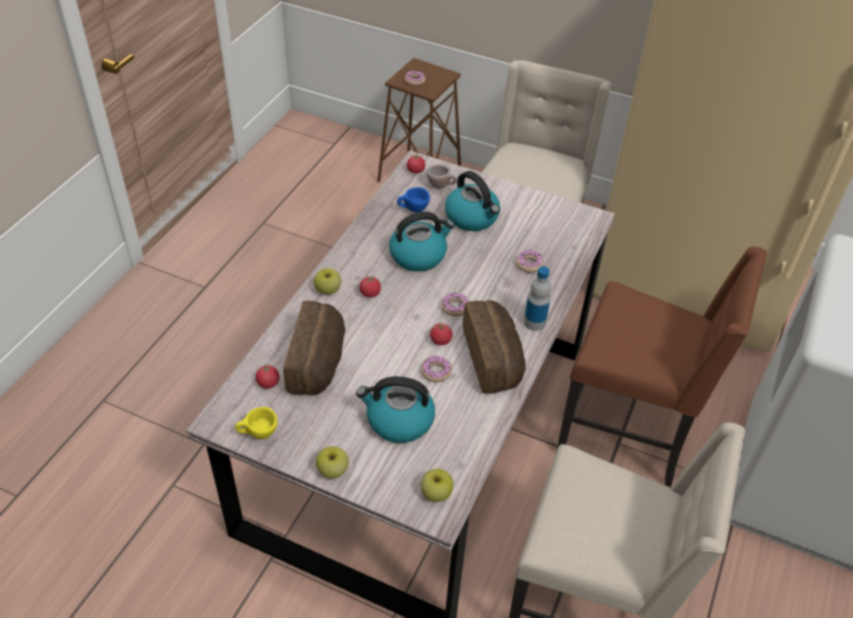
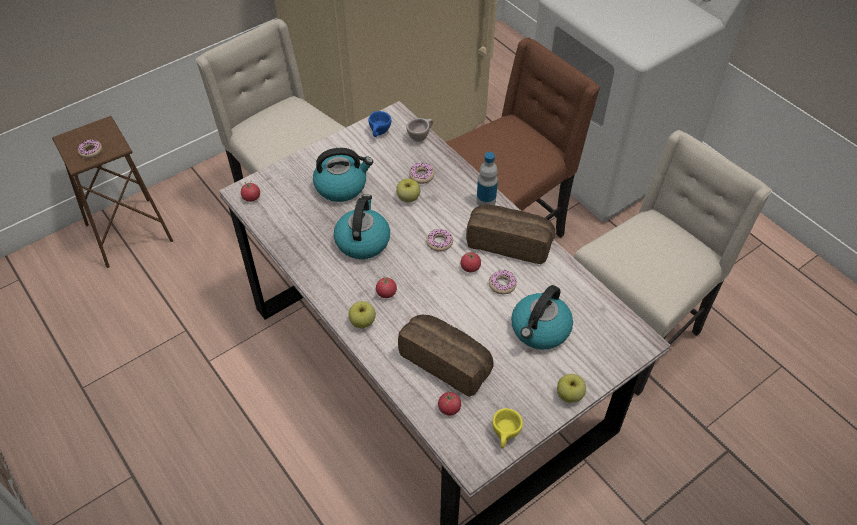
camera: 60 degrees left, 5 degrees up
(413, 210) = (303, 221): blue cup -> blue cup (379, 134)
(436, 493) = (622, 335): apple -> apple (408, 198)
(441, 186) = (286, 189): beige cup -> beige cup (420, 137)

